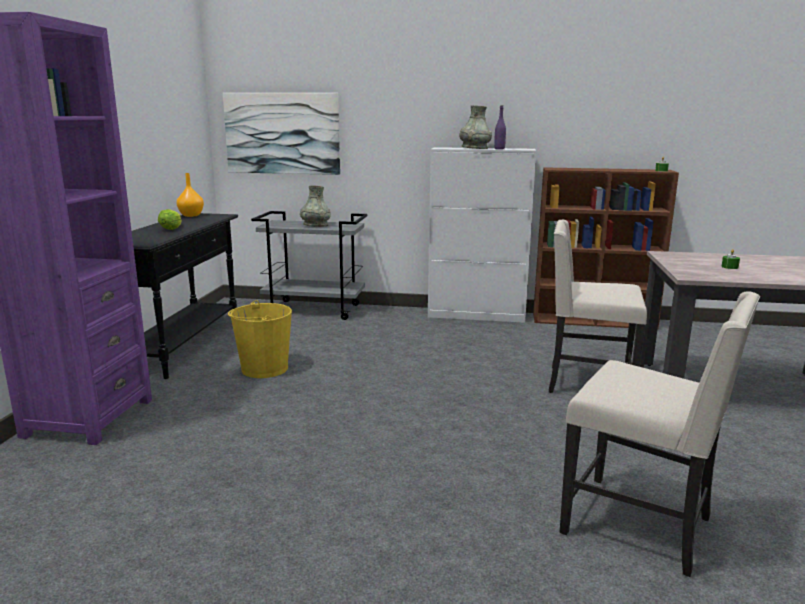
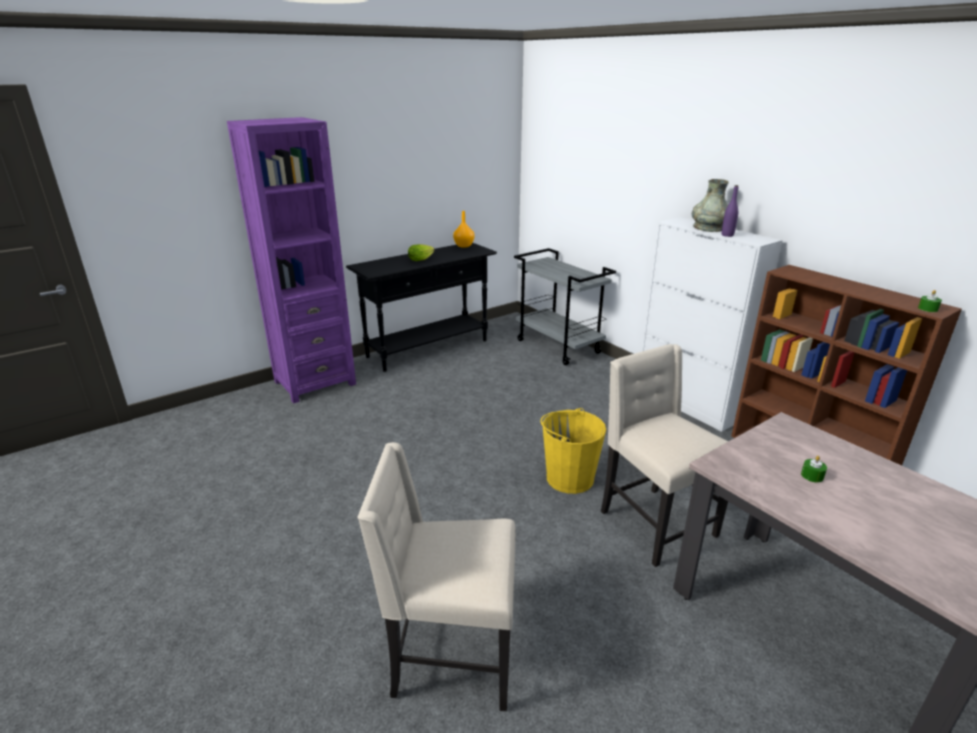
camera: 45 degrees right, 10 degrees up
(264, 369) = (444, 388): yellow bucket -> yellow bucket (569, 478)
(282, 133) = (565, 179): picture -> none
(315, 225) = (564, 272): grey vase -> none
(640, 525) = (450, 657): beige chair -> beige chair turned 105 degrees clockwise

